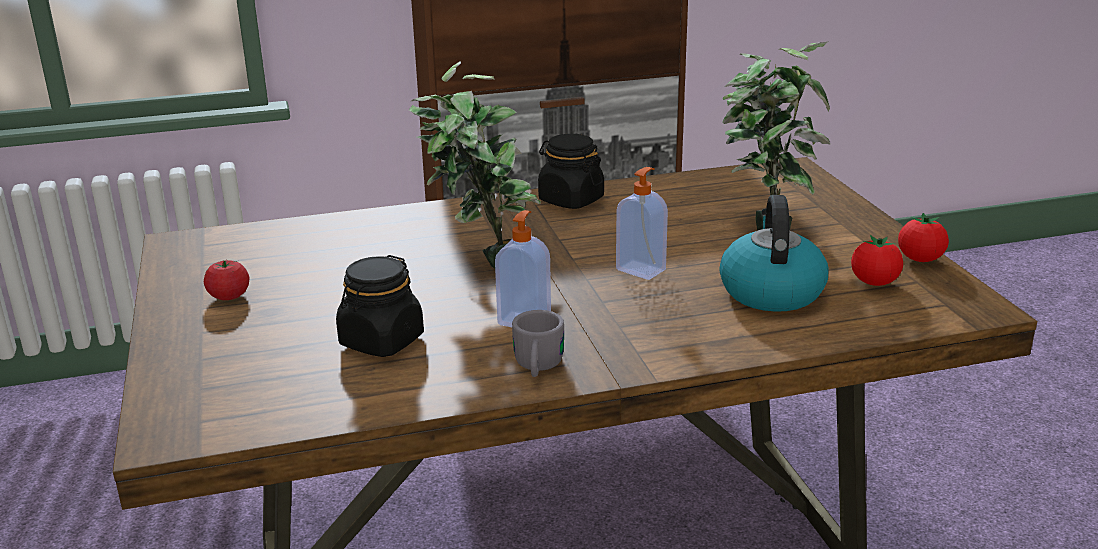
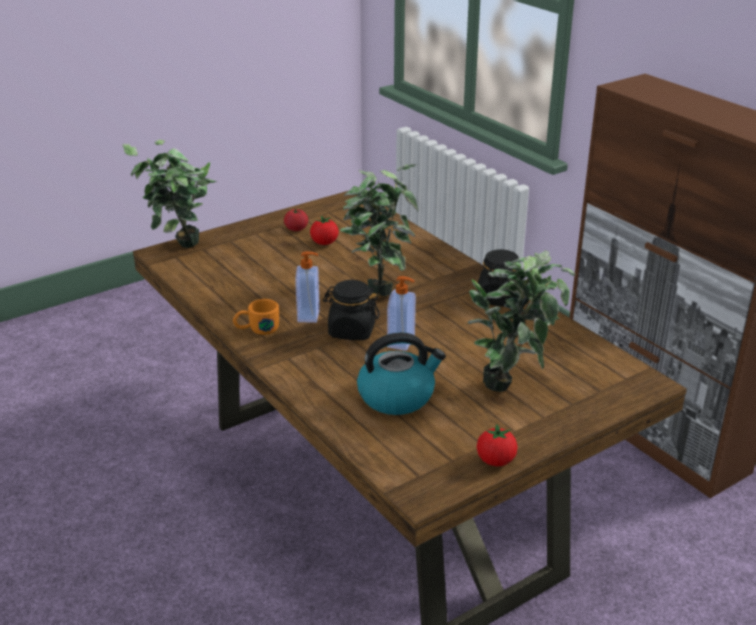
camera: 70 degrees right, 5 degrees up
(178, 413) = (180, 250): none -> potted plant
(381, 341) = (266, 280): black jar -> black jar (351, 331)
(537, 367) = (257, 329): grey mug -> orange mug
(874, 282) = (437, 440): tomato -> tomato (324, 243)

